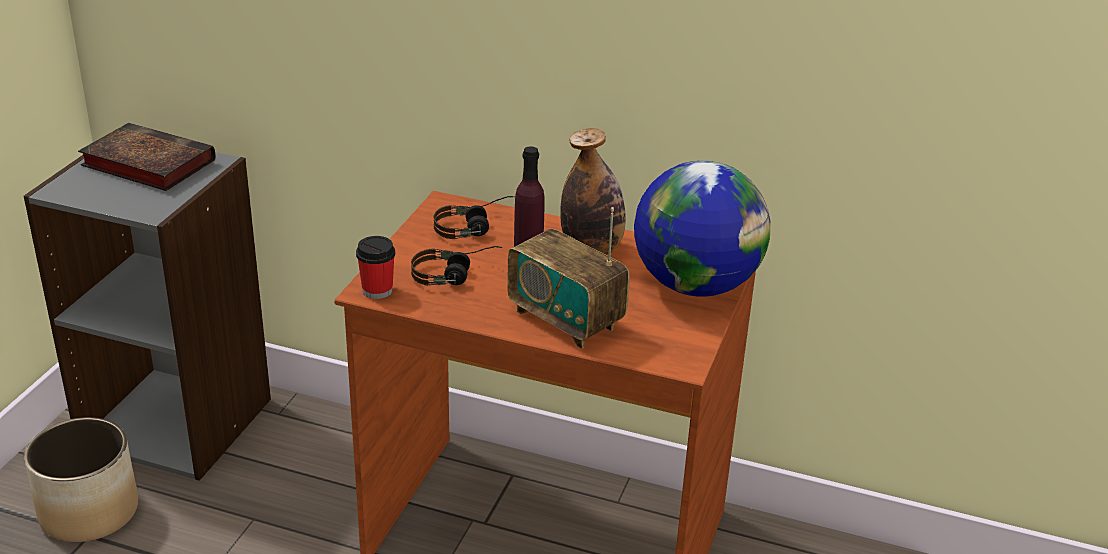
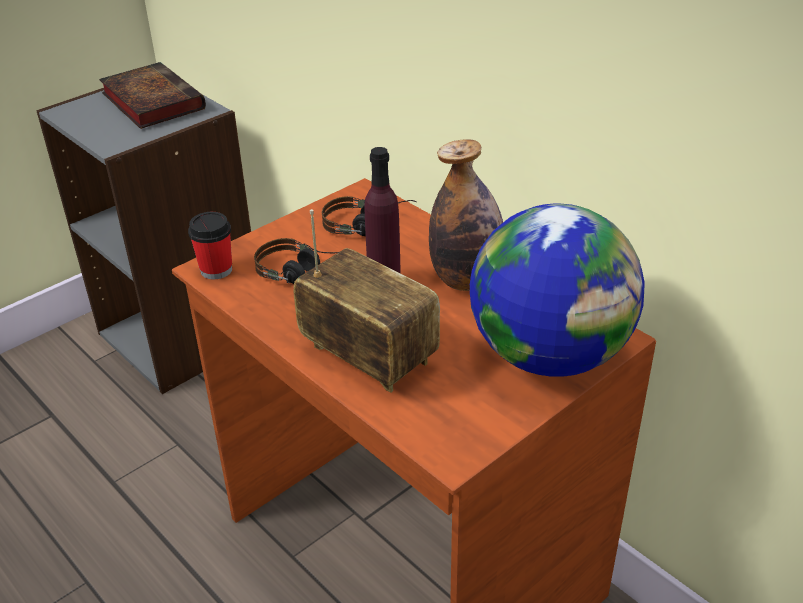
camera: 30 degrees right, 5 degrees up
(89, 511) = (67, 394): planter -> none
(566, 320) = (368, 356): radio -> radio turned 150 degrees clockwise

